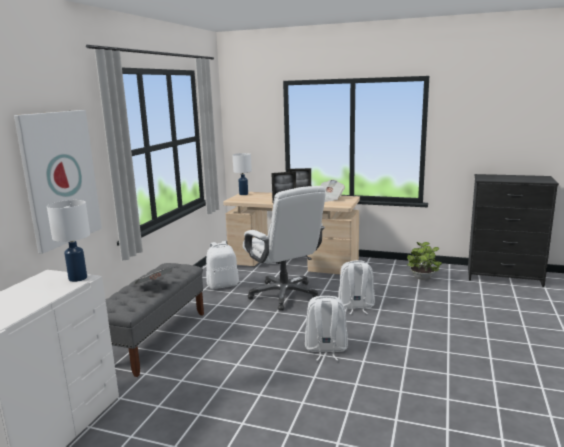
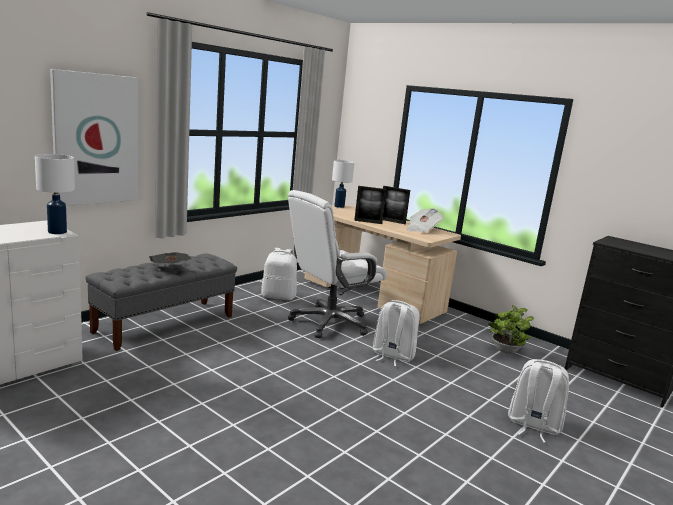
camera: 20 degrees right, 0 degrees up
(284, 295) = (329, 323): white office chair -> white office chair turned 60 degrees clockwise
(325, 349) = (312, 385): white backpack -> white backpack (533, 425)

